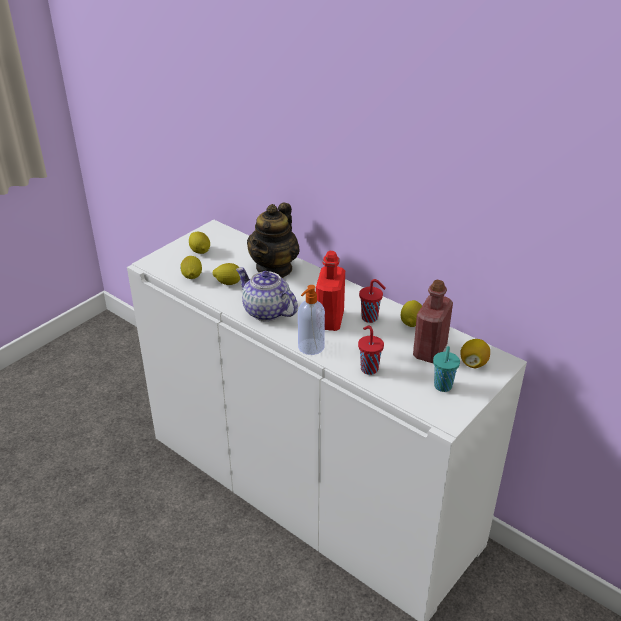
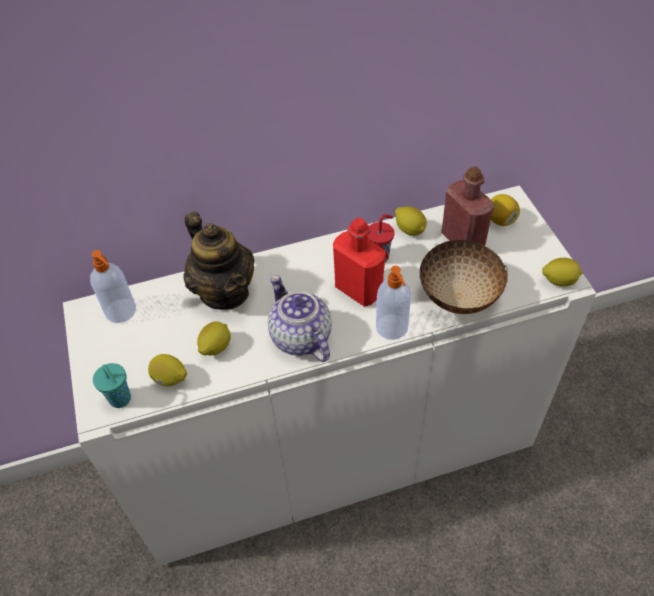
camera: 55 degrees left, 15 degrees up
(200, 251) = (121, 346): lemon -> lemon (558, 281)
(224, 240) = (121, 311): none -> soap dispenser
(266, 311) = (300, 337): teapot -> teapot turned 75 degrees clockwise
(368, 368) = (458, 298): red cup -> bowl
(442, 387) = (520, 258): turquoise cup -> turquoise cup (121, 400)

